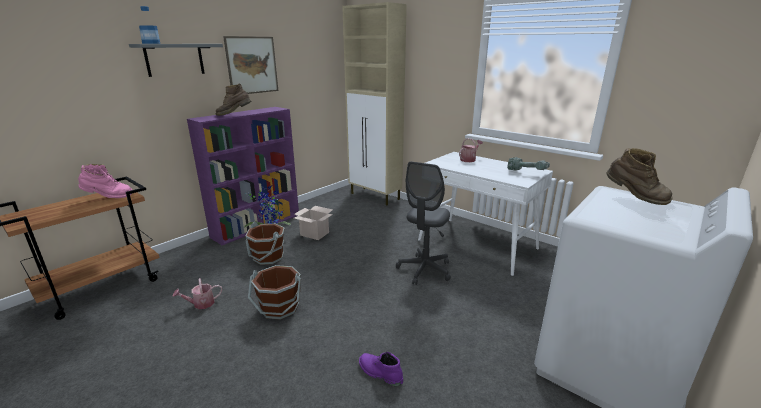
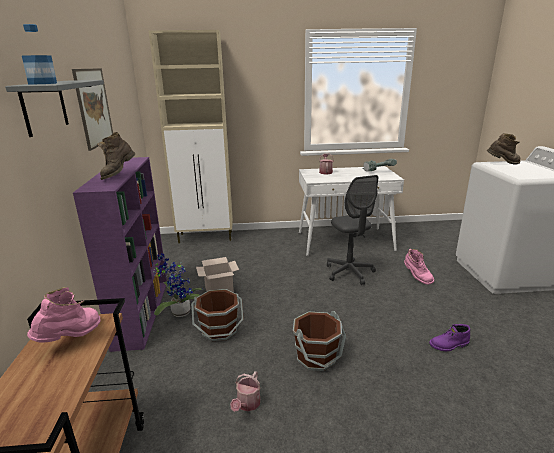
camera: 45 degrees left, 0 degrees up
(479, 307) = (416, 277): none -> pink boot

